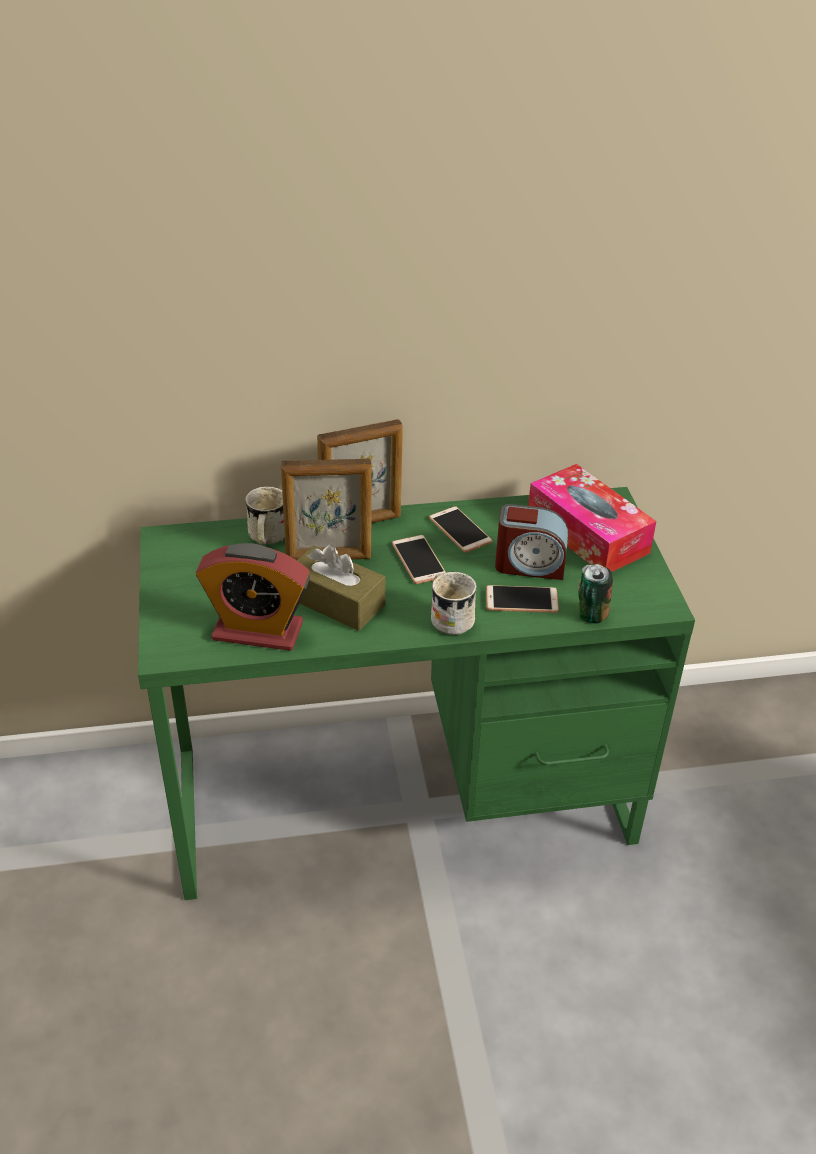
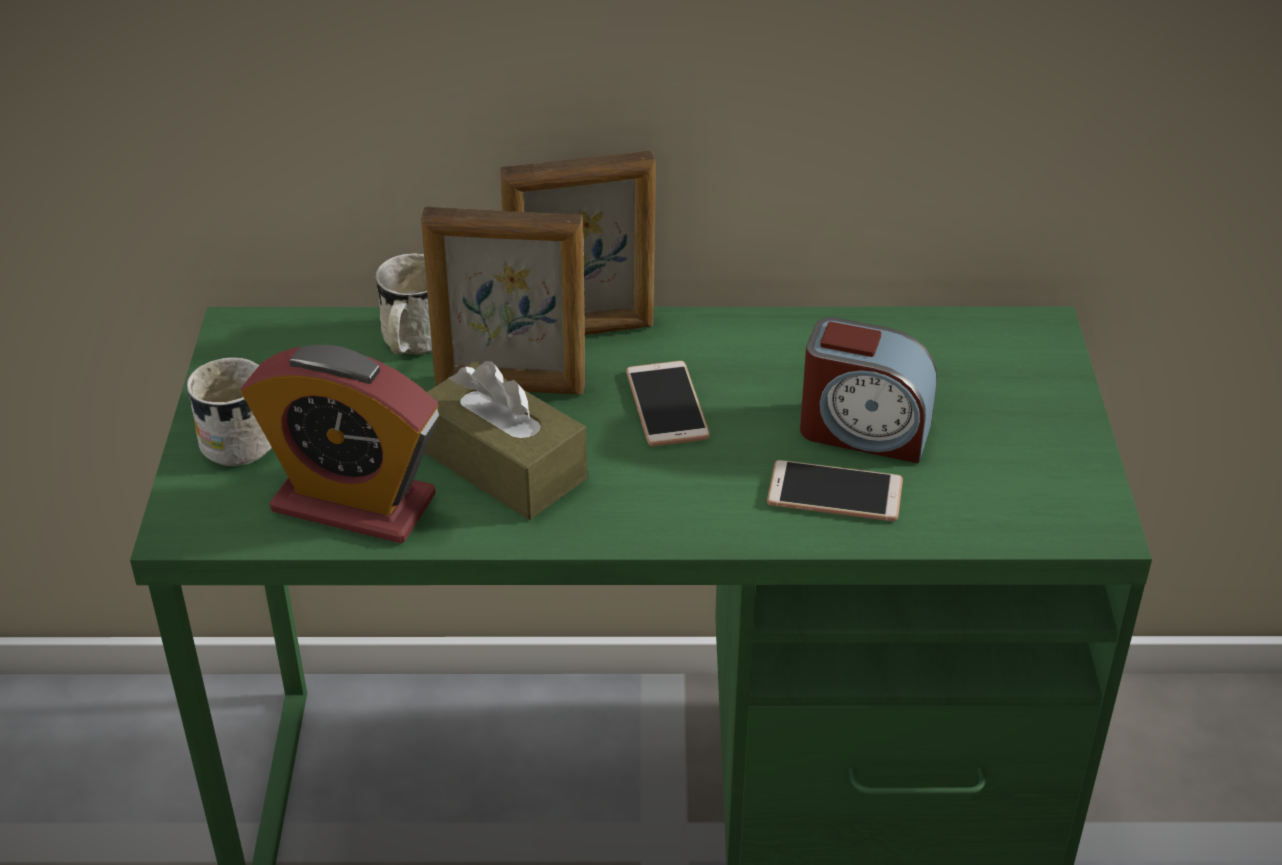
camera: 10 degrees right, 0 degrees up
(449, 617) = (696, 511): white mug -> white mug (237, 436)
(460, 530) = (752, 359): phone -> none
(587, 533) = (982, 384): tissue box -> none
(590, 615) = (956, 531): can -> none

